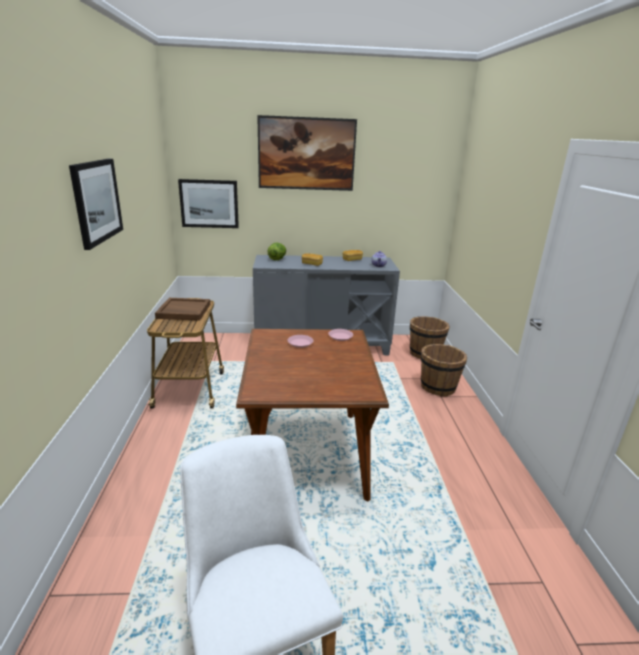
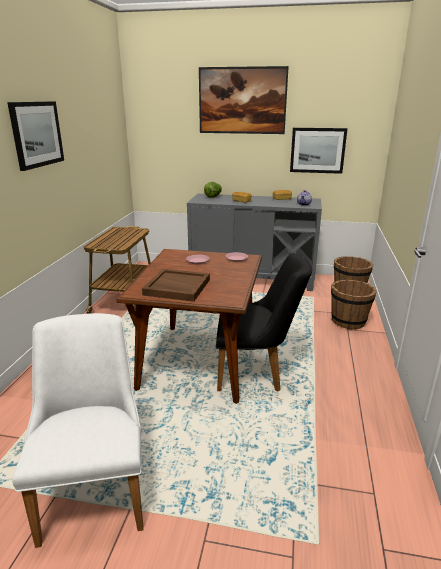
camera: 15 degrees right, 0 degrees up
(183, 311) = (119, 235): brown tray -> brown tray (176, 287)
(209, 203) = (158, 147): picture -> picture (317, 150)
(373, 460) = (256, 373): none -> black chair

